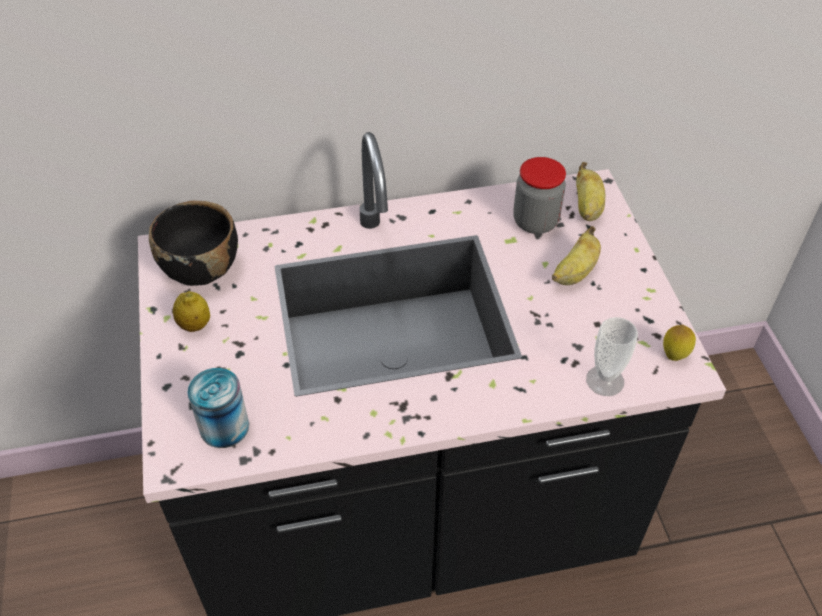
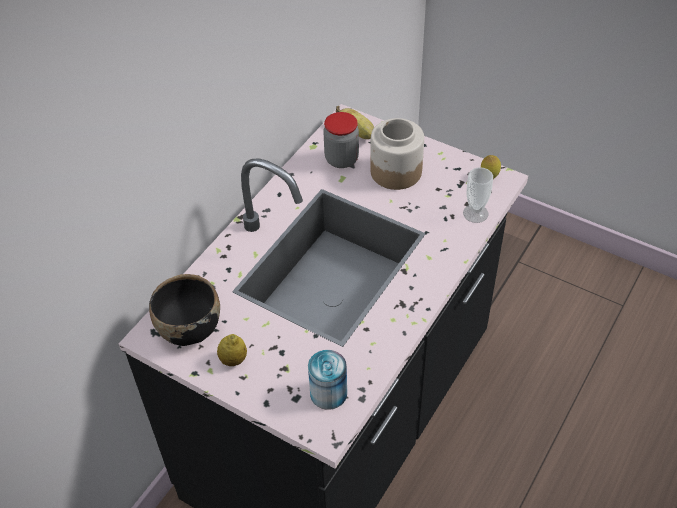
camera: 45 degrees left, 0 degrees up
(575, 273) = (395, 171): banana -> jar

